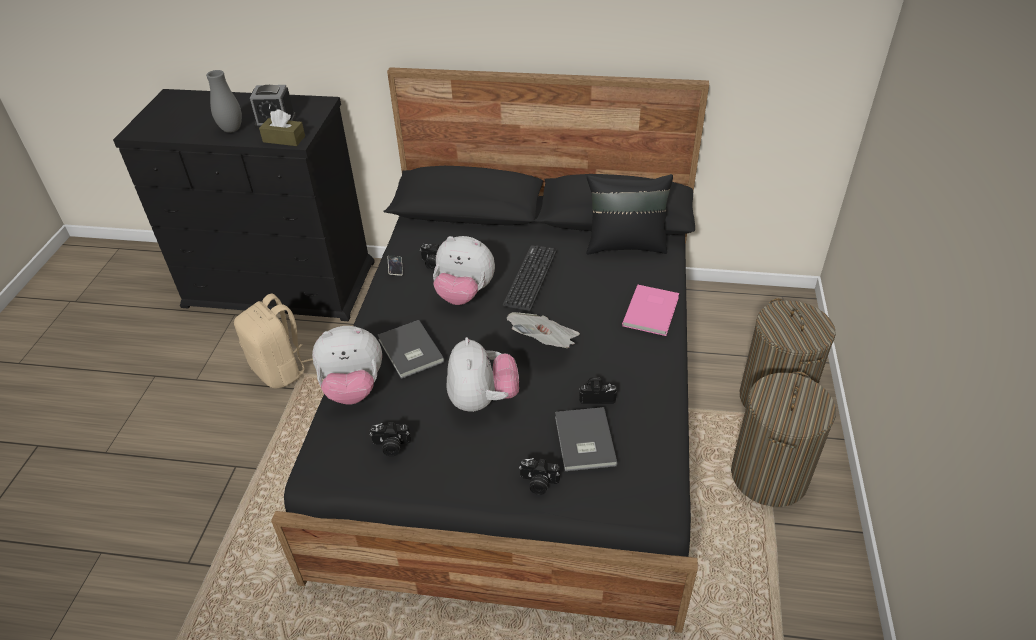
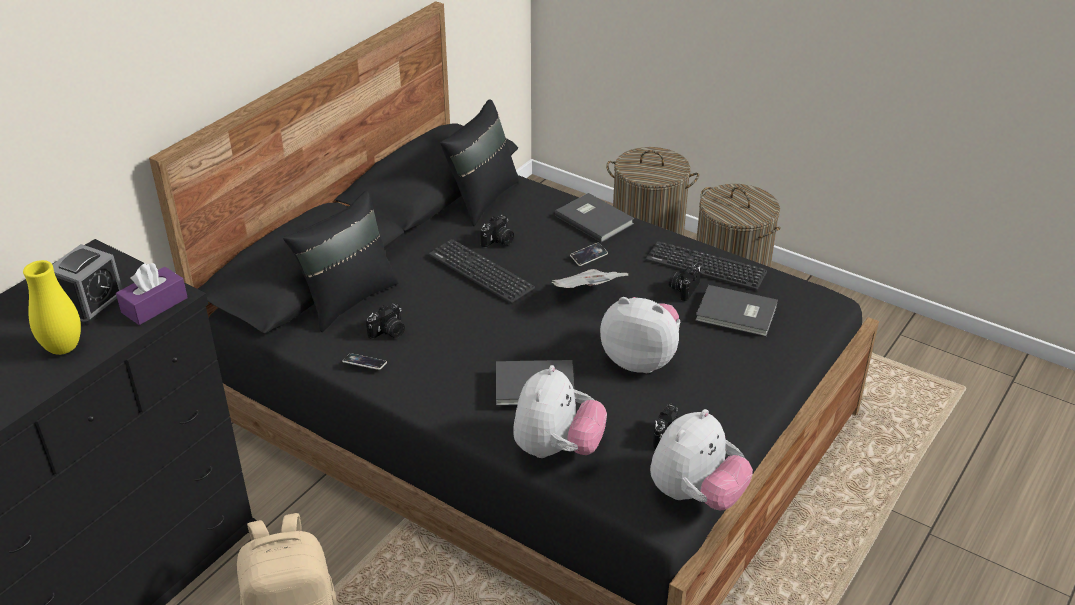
camera: 65 degrees left, 5 degrees down
(231, 129) = (63, 348): grey vase -> yellow vase
(284, 139) = (154, 305): brown tissue box -> purple tissue box
(457, 233) = (347, 299): none -> black pillow
(464, 294) = (465, 325): plush toy -> plush toy (696, 495)
(538, 483) = (772, 356): camera -> camera (498, 241)
(597, 326) = (589, 256): none -> phone
(640, 400) = (705, 266): none -> keyboard
(652, 311) = (594, 219): pink book -> grey book

